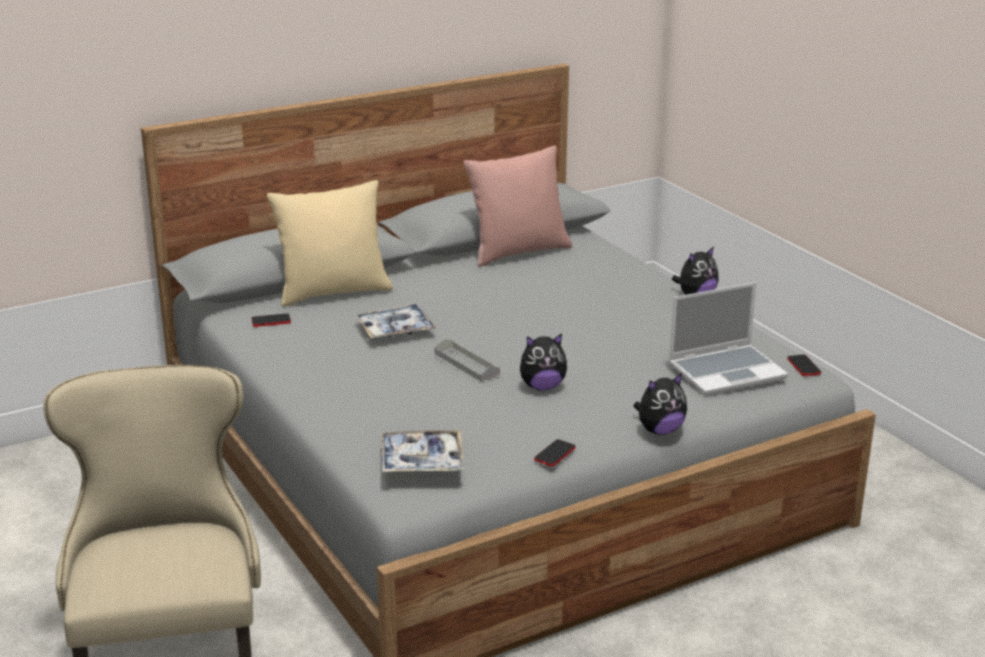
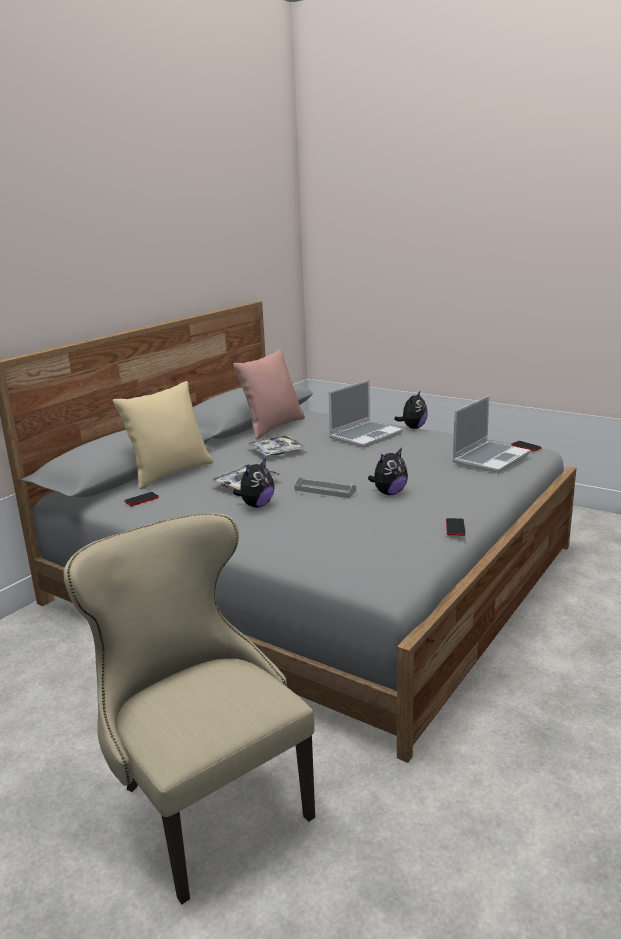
camera: 25 degrees left, 5 degrees down
(421, 460) = (375, 555): tray -> tray (276, 451)
(616, 294) = (365, 435): none -> laptop
(659, 430) = (495, 499): plush toy -> plush toy (256, 505)

